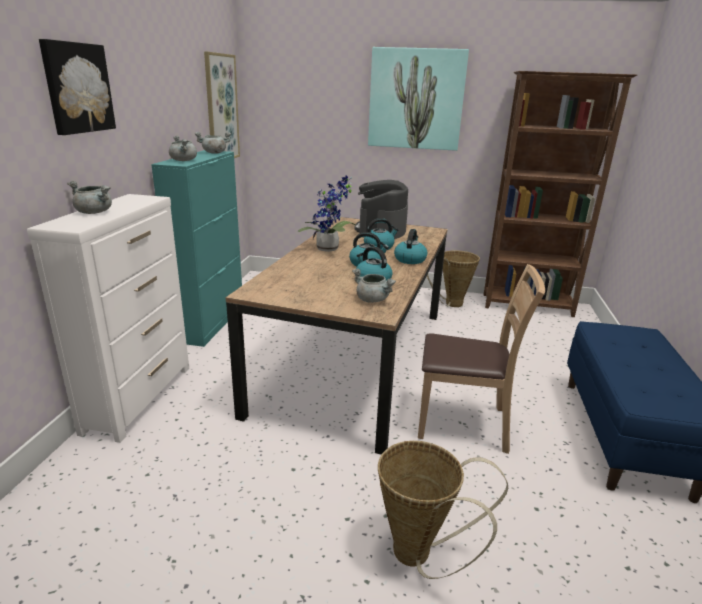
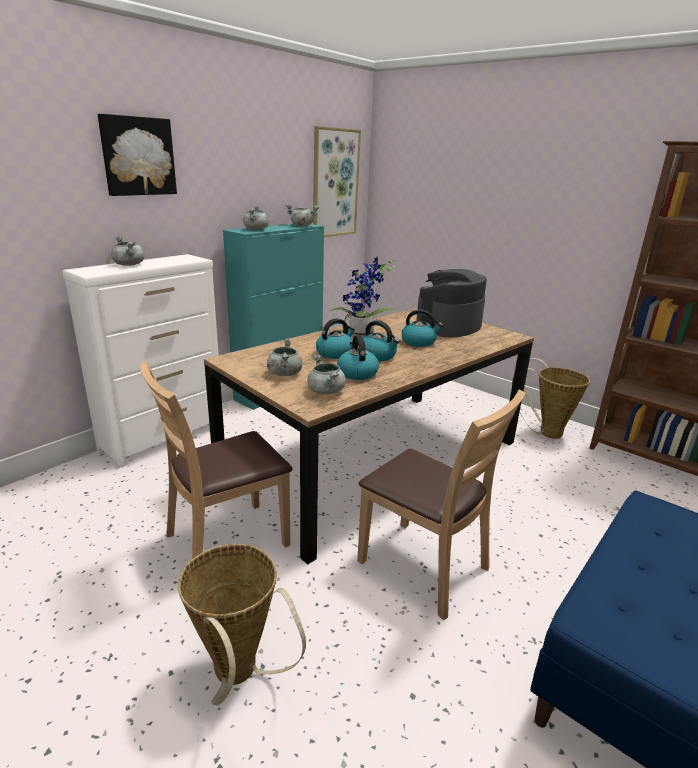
camera: 30 degrees right, 0 degrees up
(302, 464) = (226, 541): none -> brown chair
(318, 293) = (284, 373): none -> grey cooking pot
(410, 259) = (432, 361): kettle -> kettle (335, 353)
(416, 99) = (544, 179): picture -> none

